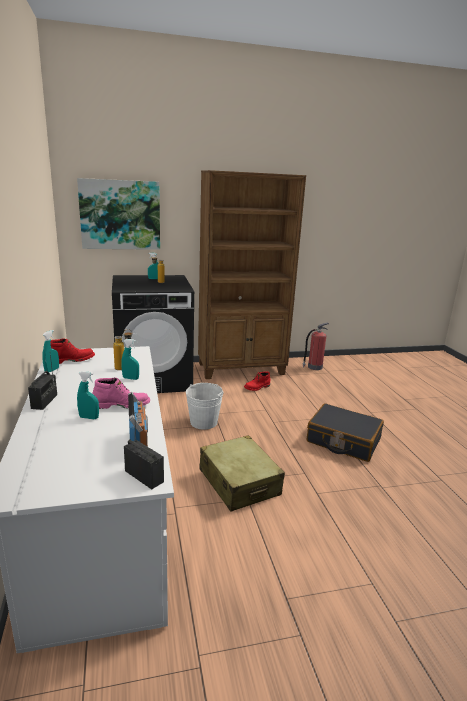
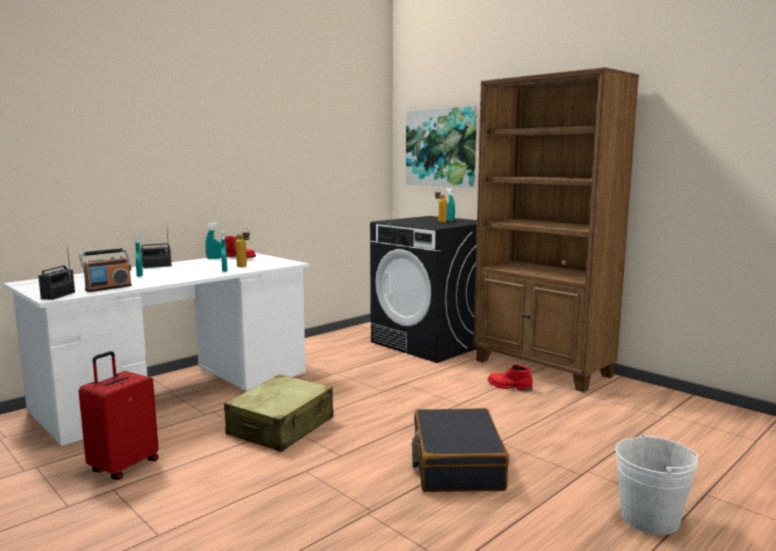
camera: 60 degrees right, 10 degrees down
(122, 405) = (169, 276): pink boot -> none
(203, 422) = (377, 384): white bucket -> white bucket (650, 518)
(245, 585) = (123, 466): none -> red suitcase
(314, 367) = (655, 403): fire extinguisher -> none

